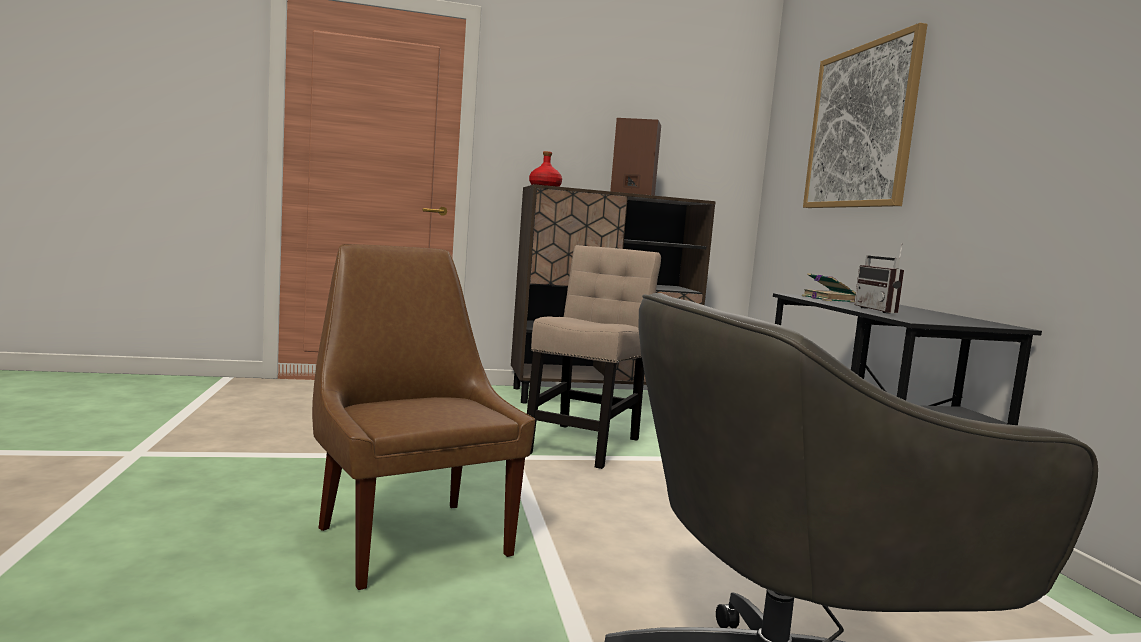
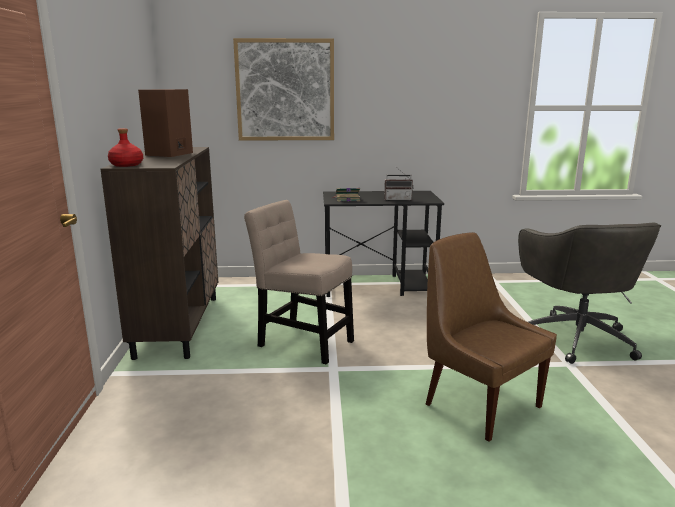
camera: 80 degrees left, 10 degrees up
(411, 539) = (479, 404): brown chair -> brown chair turned 75 degrees clockwise

